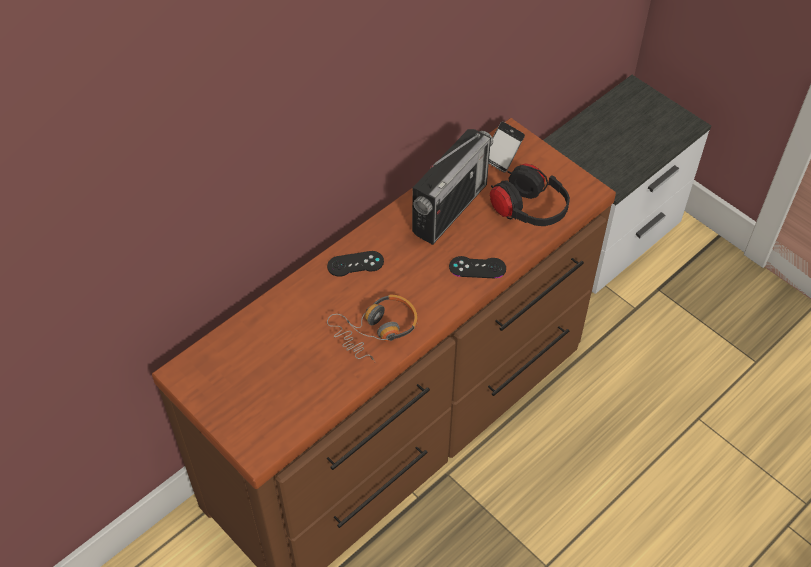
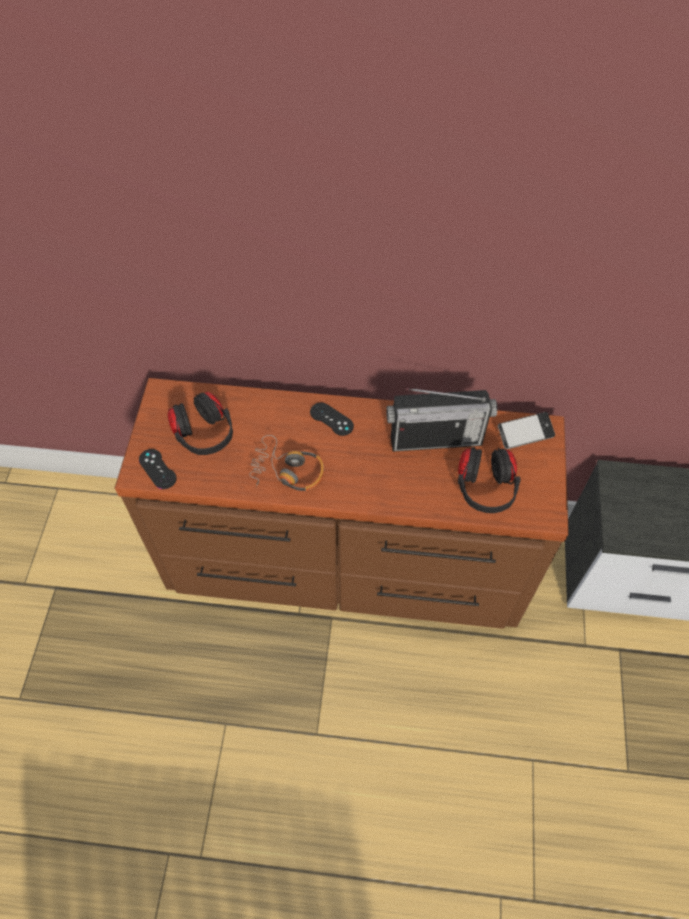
camera: 50 degrees right, 5 degrees up
(271, 369) = (204, 435): none -> black headphones
(477, 267) = (400, 492): black game controller -> black game controller (157, 469)

